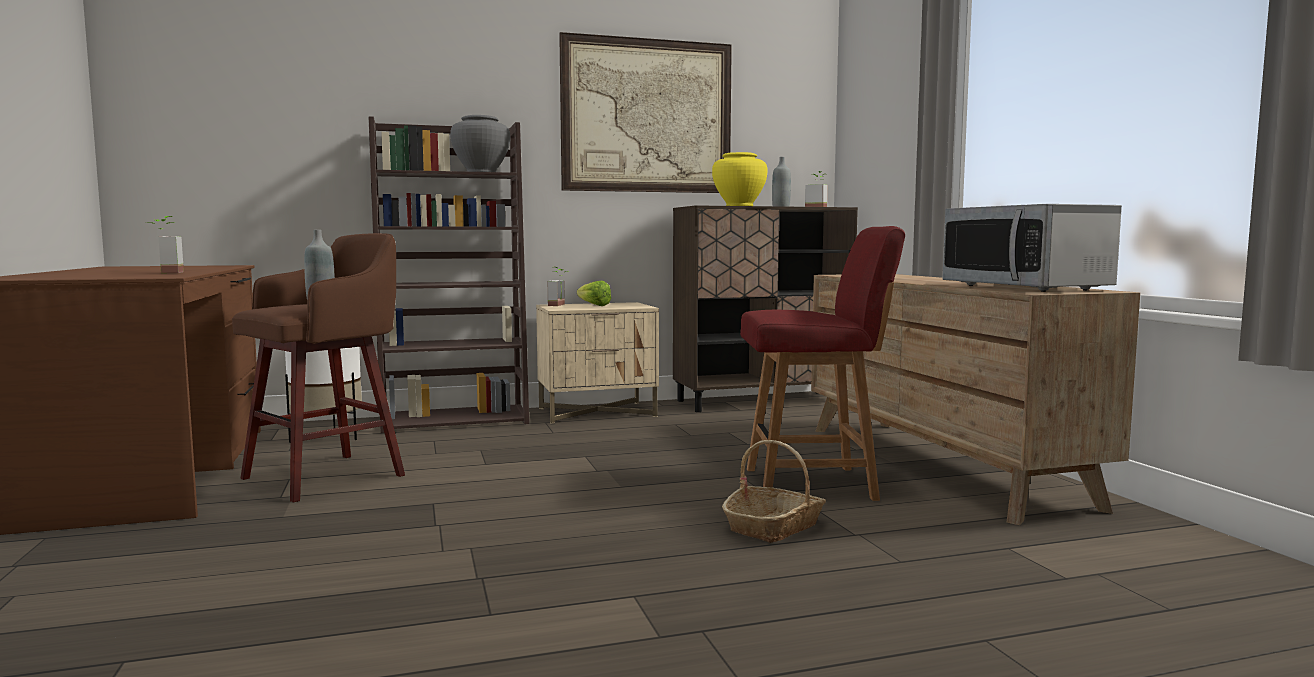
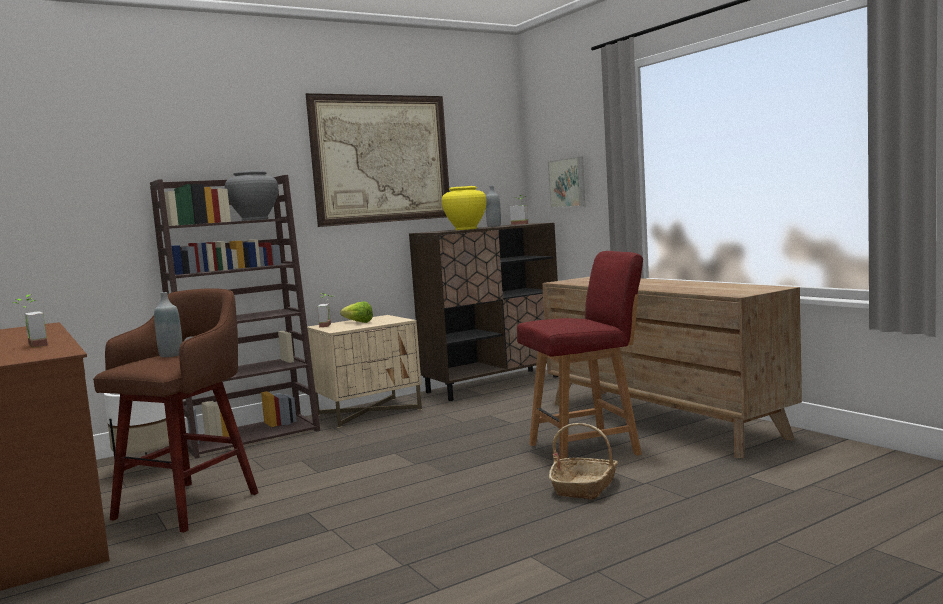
camera: 15 degrees left, 0 degrees up
(879, 157) = (568, 183): none -> picture
(1025, 288) = (722, 289): microwave -> none

